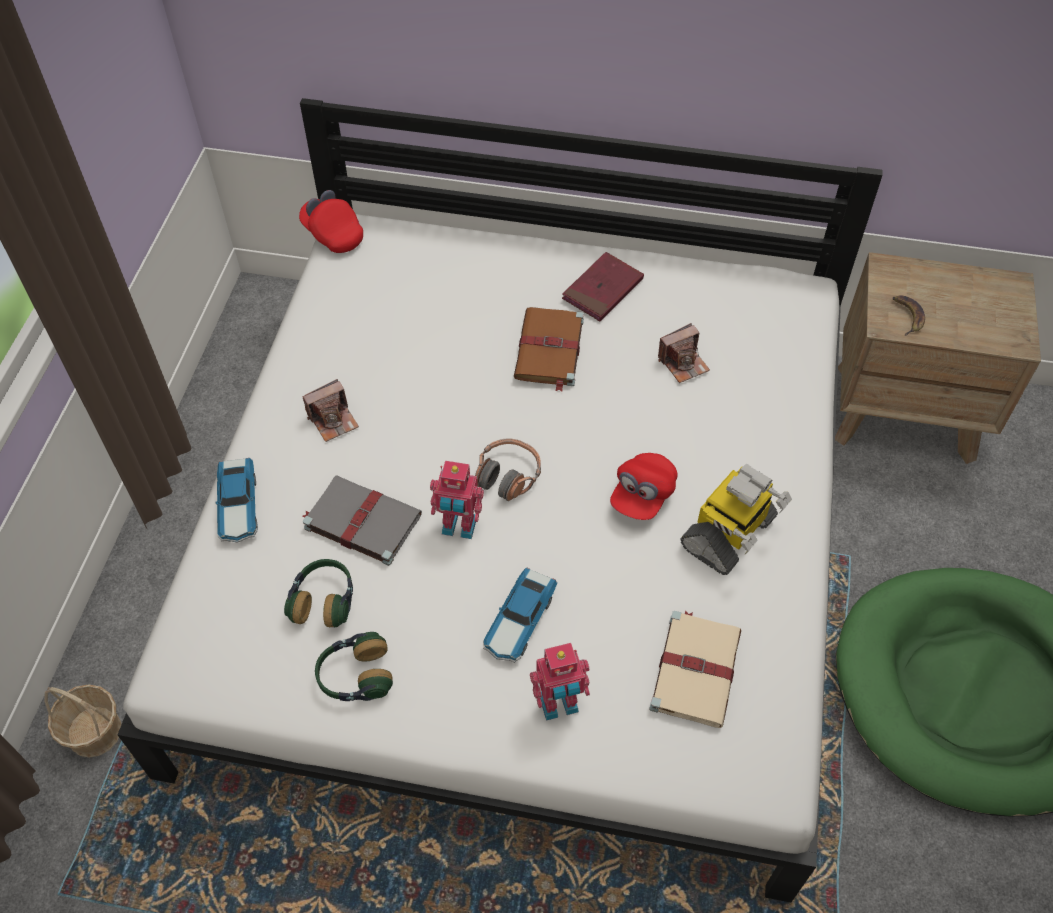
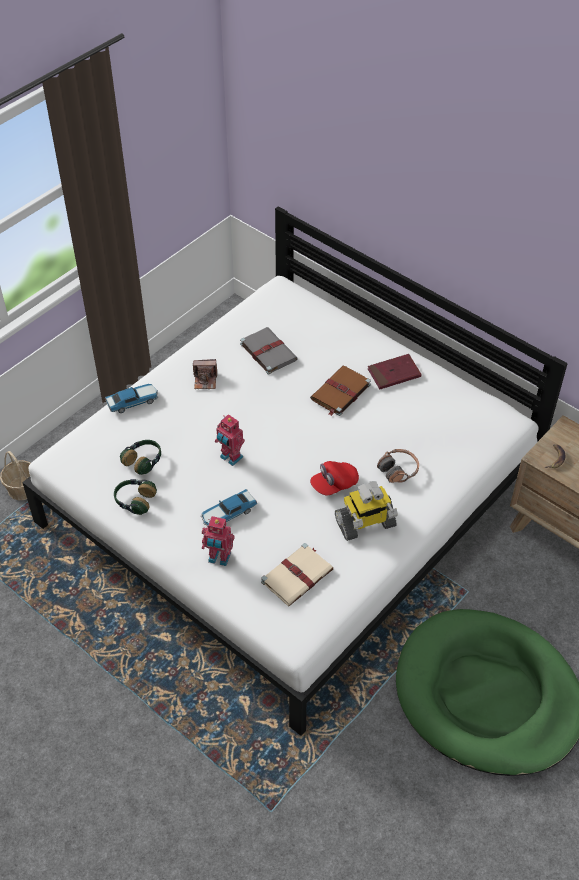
camera: 30 degrees right, 5 degrees down
(238, 507) = (133, 401): toy car -> toy car turned 135 degrees counterclockwise
(332, 234) = (270, 286): red cap -> none
(361, 521) = (185, 433): grey book -> grey book (267, 351)
(508, 475) = (272, 444): headphones -> headphones (398, 470)
(683, 363) = (407, 429): camera -> none

